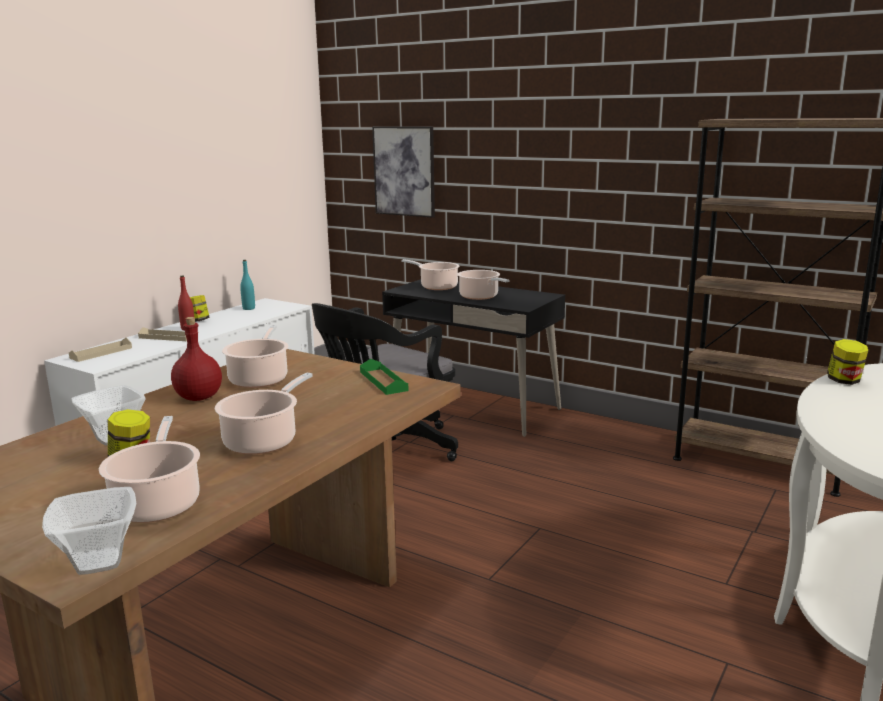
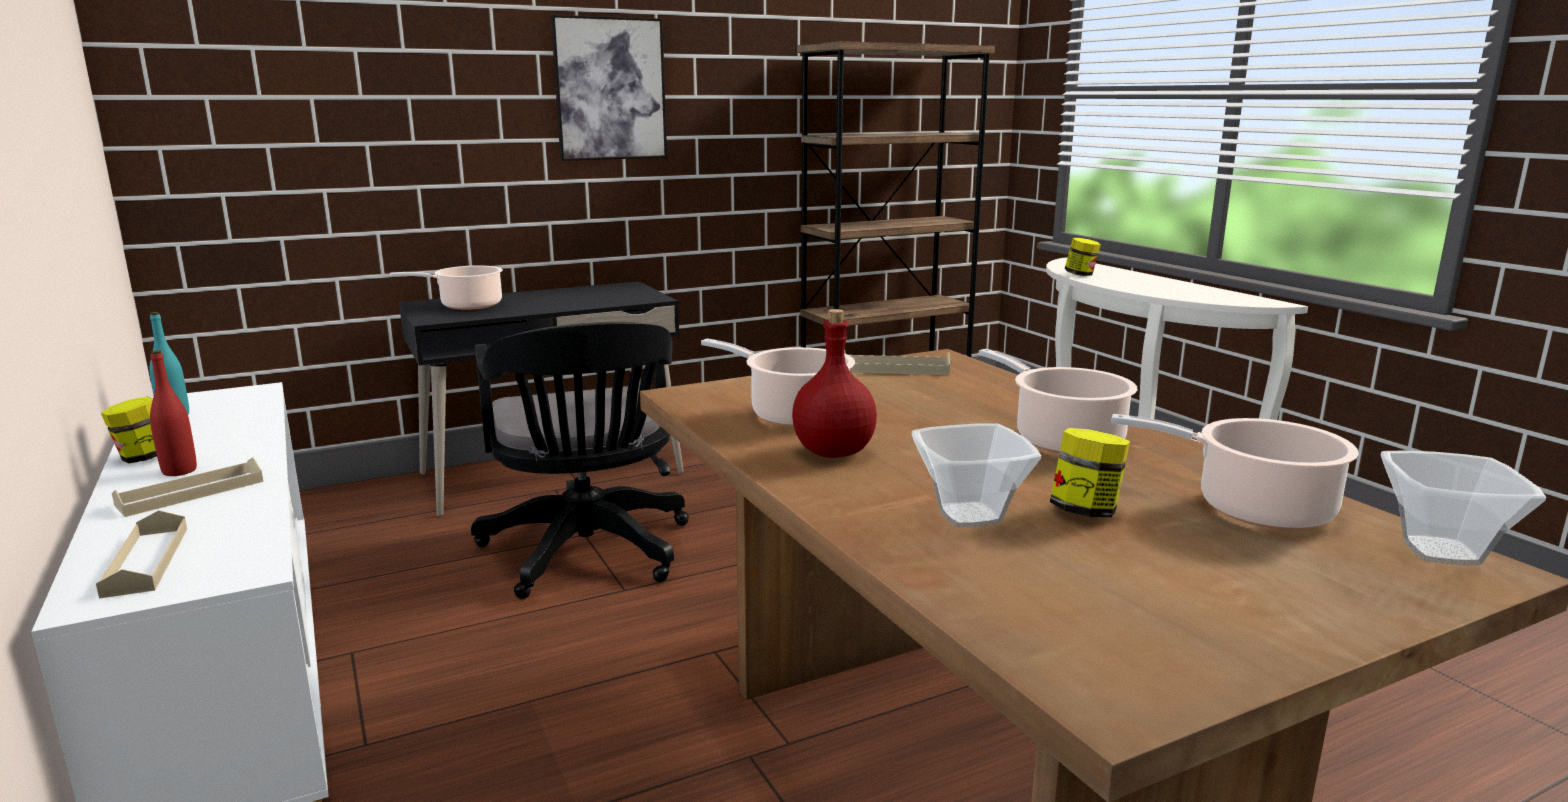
camera: 60 degrees left, 0 degrees up
(383, 381) = (895, 369): green tray -> beige tray
(404, 171) = (324, 125): picture -> picture (610, 89)
(480, 297) = (568, 301): cooking pot -> none

